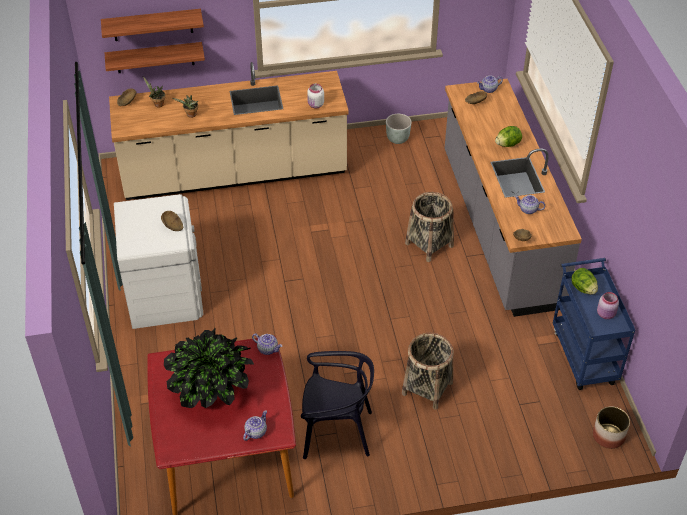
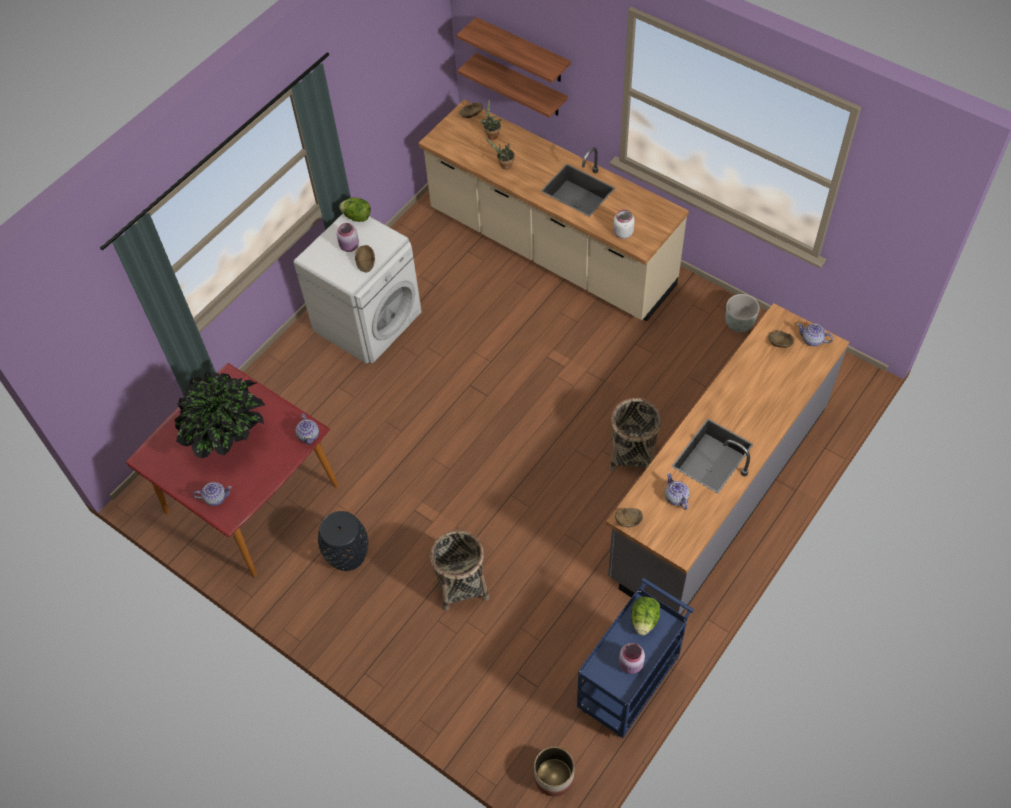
camera: 50 degrees right, 10 degrees up
(147, 224) = (349, 247): none -> pink jar
(336, 432) = (347, 554): black chair -> black stool
(507, 144) = (749, 414): lettuce -> lettuce (357, 217)

